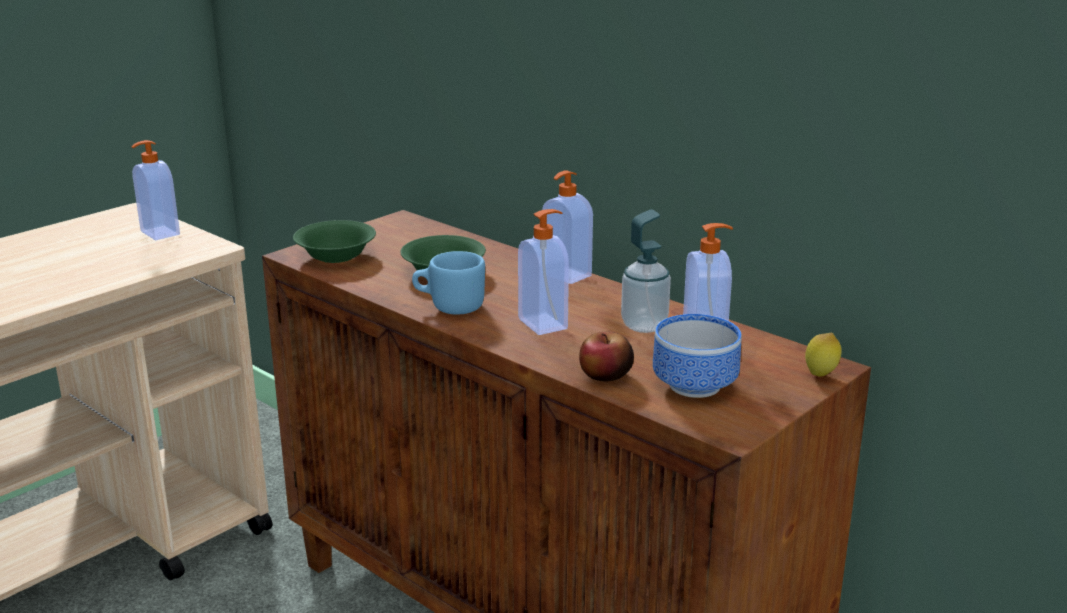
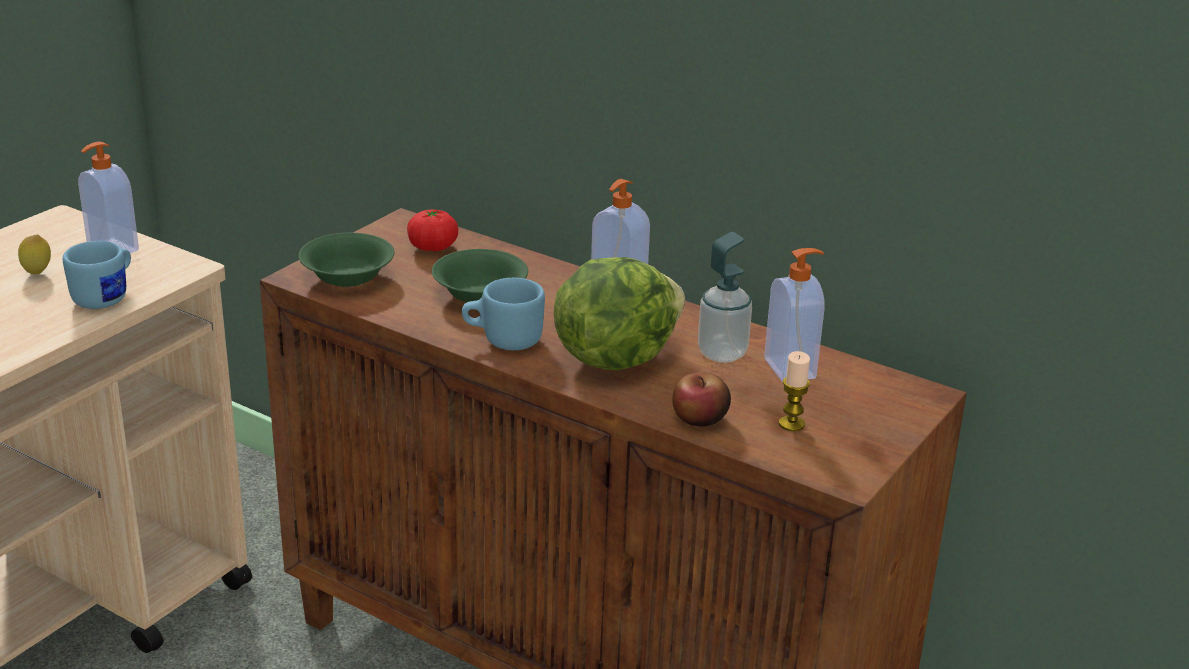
camera: 10 degrees left, 5 degrees up
(138, 265) = (107, 297): none -> blue mug
(417, 237) = (433, 247): none -> tomato
(544, 324) = (614, 357): soap dispenser -> lettuce
(691, 384) = (791, 424): bowl -> candle
(820, 376) = (919, 406): lemon -> lemon (37, 274)

